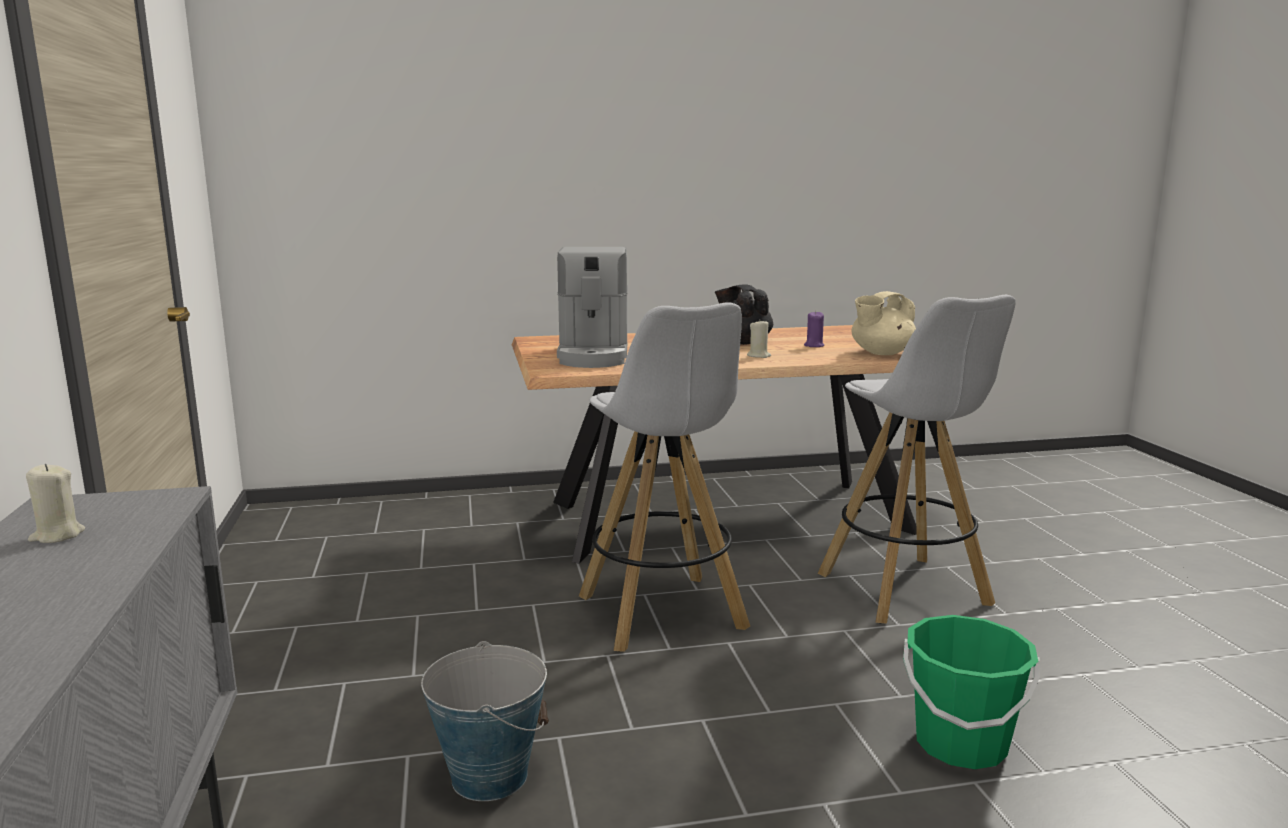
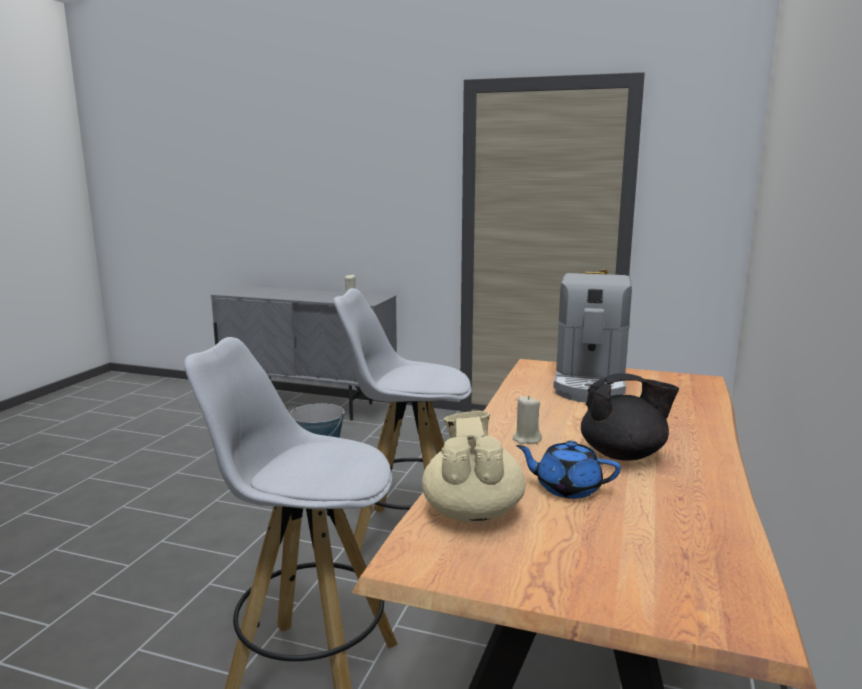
camera: 120 degrees right, 0 degrees up
(594, 356) = (590, 384): coffee machine -> coffee machine turned 105 degrees counterclockwise
(813, 345) = (567, 488): purple candle -> blue teapot
(960, 744) = (149, 578): green bucket -> none

